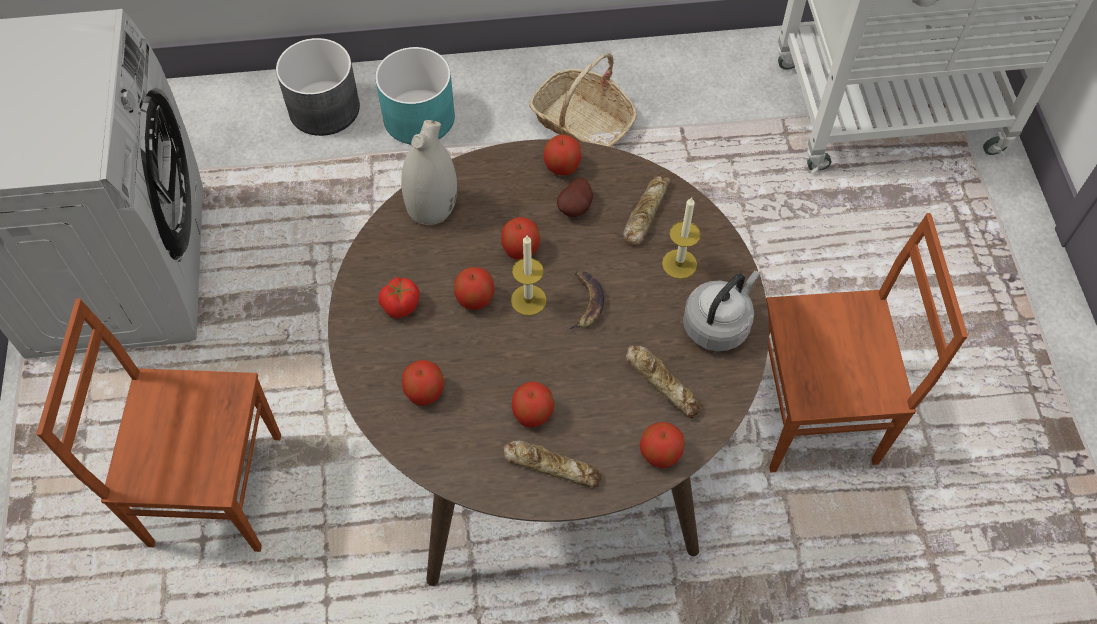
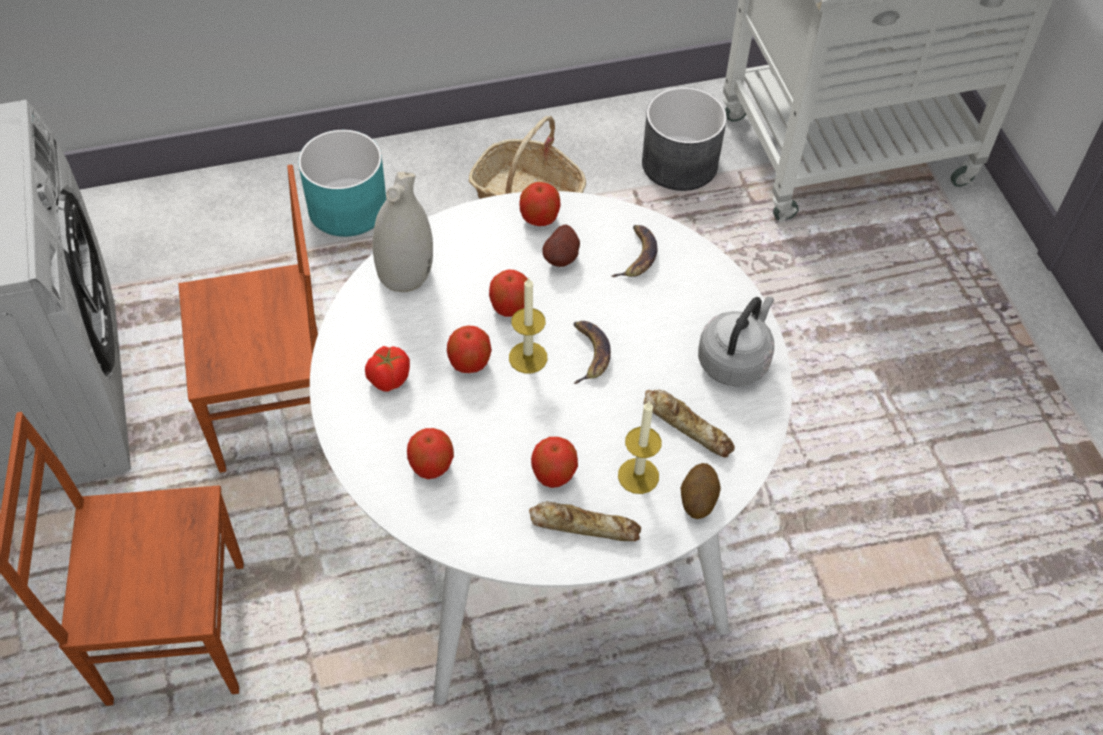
camera: 10 degrees left, 5 degrees down
(324, 108) = (240, 208): grey planter -> grey planter (679, 163)
(548, 445) = (545, 537): brown dining table -> white dining table
(645, 212) = (636, 255): bread -> banana
(660, 454) = (698, 499): apple -> potato
(679, 264) = (682, 303): candle -> candle (638, 476)
(815, 415) = (827, 470): brown chair -> brown chair (275, 411)

